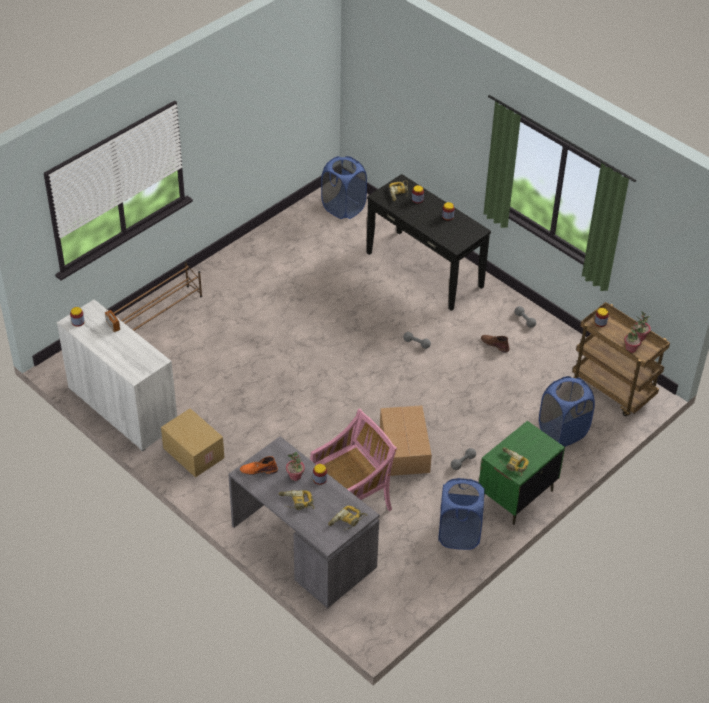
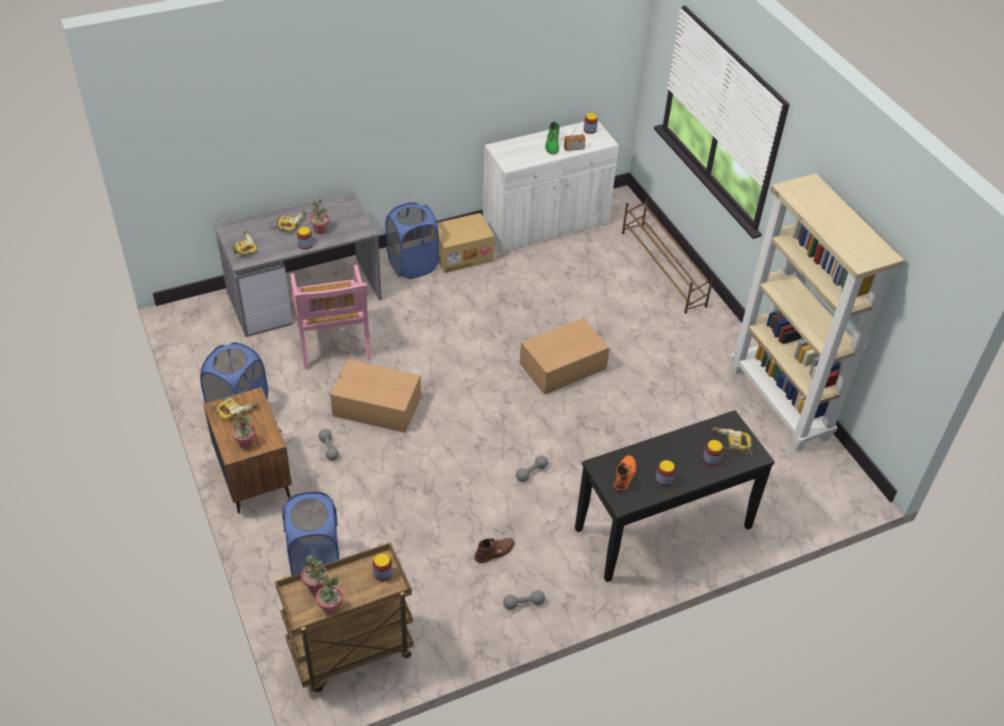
camera: 110 degrees right, 0 degrees up
(113, 341) = (552, 145): none -> green boot
(258, 470) = (345, 210): orange boot -> orange boot (624, 475)
(276, 232) = (780, 403): none -> beige bookcase
(300, 352) = (564, 366): none -> cardboard box
(343, 208) = (815, 483): blue laundry basket -> blue laundry basket (413, 265)
(516, 495) = (254, 477): green nightstand -> brown nightstand
(538, 443) = (245, 443): none -> potted plant

